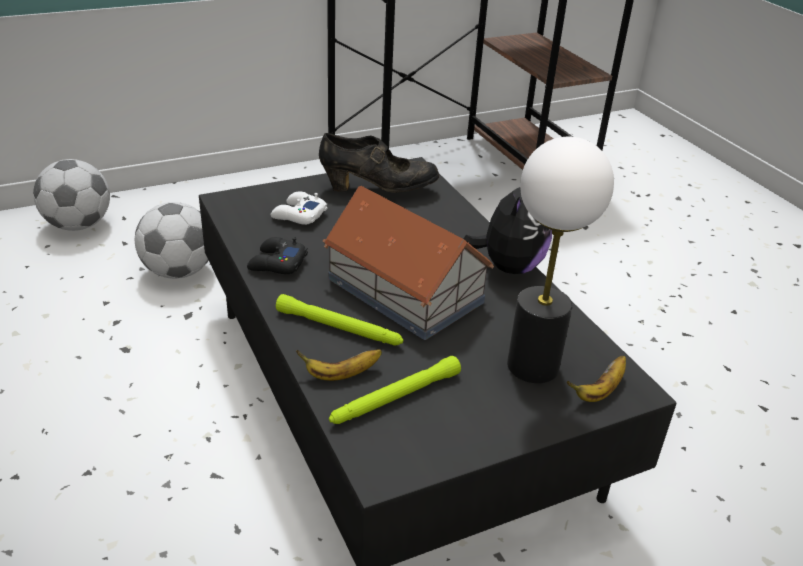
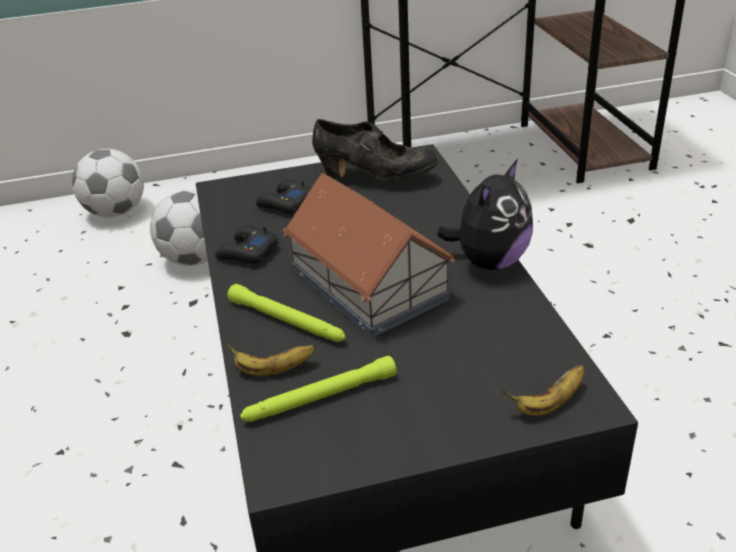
camera: 15 degrees right, 0 degrees up
(298, 215) = (285, 203): white game controller -> black game controller
(532, 365) = (480, 370): table lamp -> none

